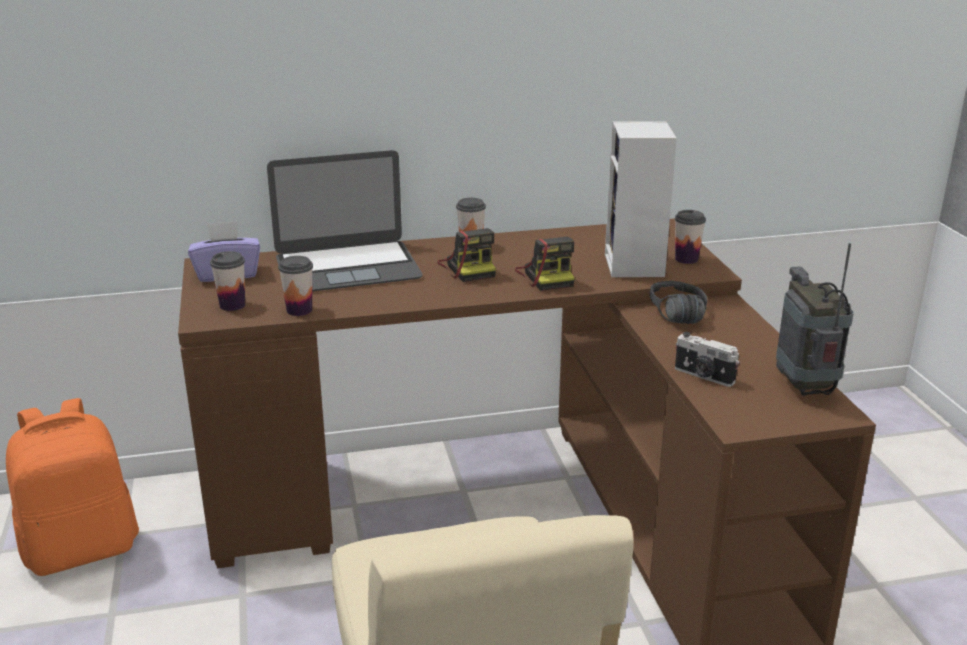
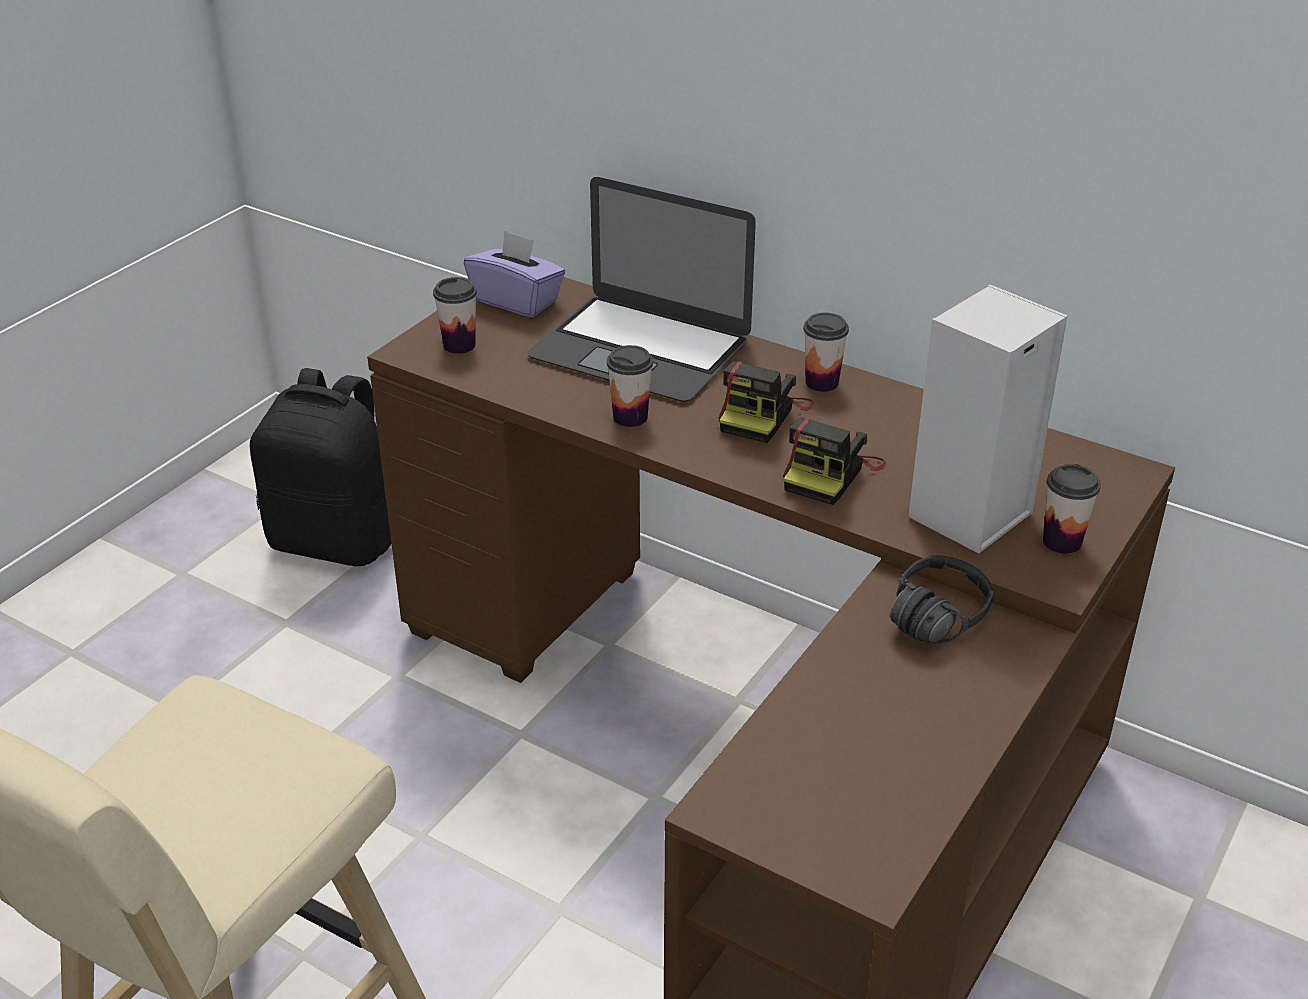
camera: 45 degrees right, 10 degrees up
(82, 549) = (337, 540): orange backpack -> black backpack
(299, 310) = (505, 383): cup -> cup (630, 417)
(703, 376) = (803, 721): camera -> none
(805, 387) = (900, 818): radio -> none

